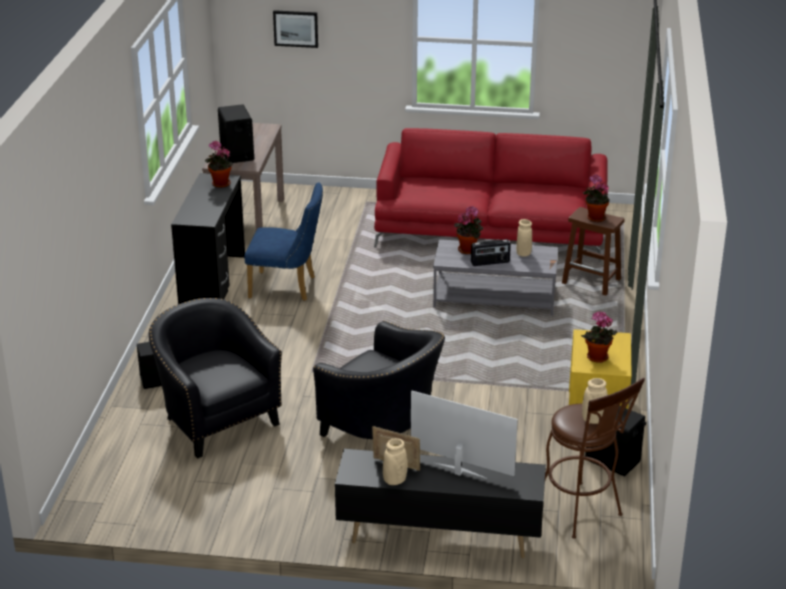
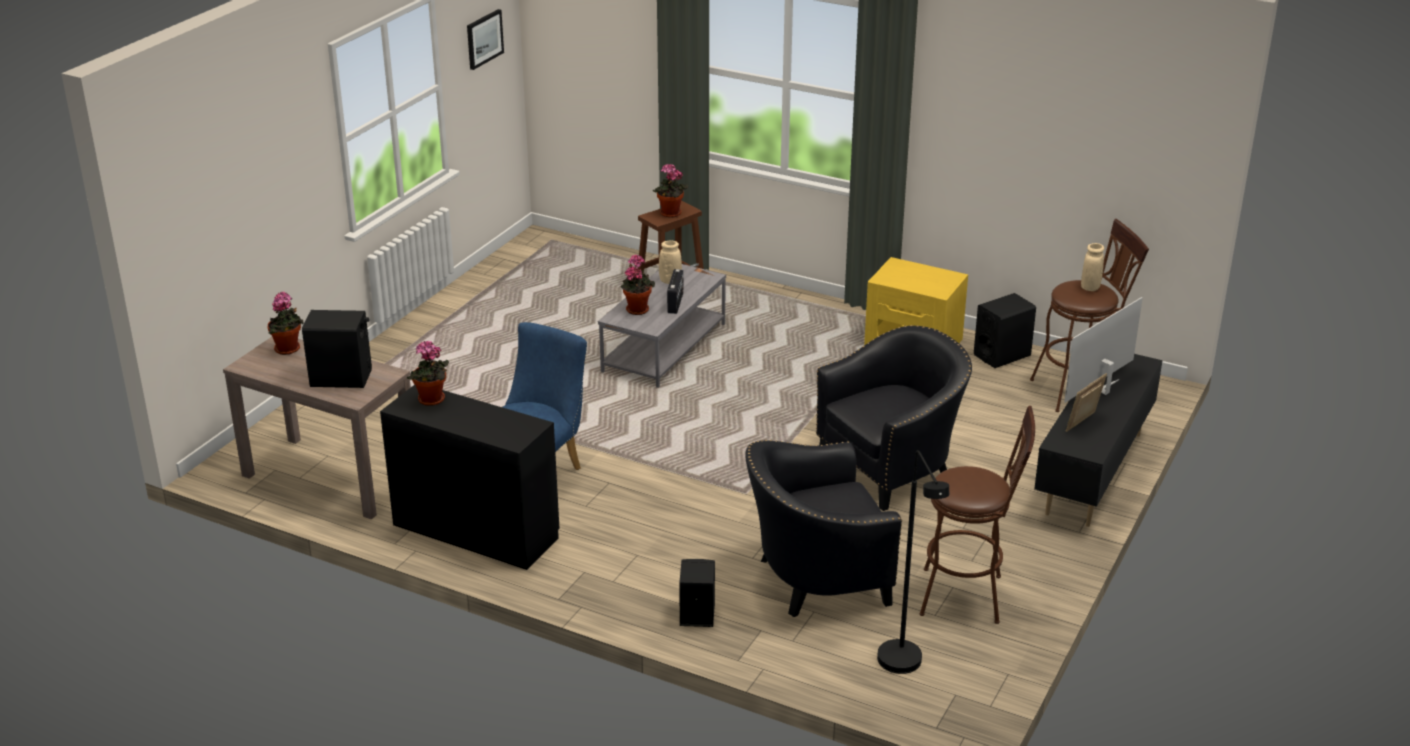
camera: 70 degrees left, 0 degrees up
(126, 476) = (905, 667): none -> black floor lamp
(225, 493) = (970, 596): none -> brown stool
(296, 28) = (230, 196): picture -> picture (484, 39)
(394, 480) = (1107, 429): beige vase -> none
(490, 229) = (508, 316): red sofa -> none
(597, 358) = (929, 282): potted plant -> potted plant (289, 350)

